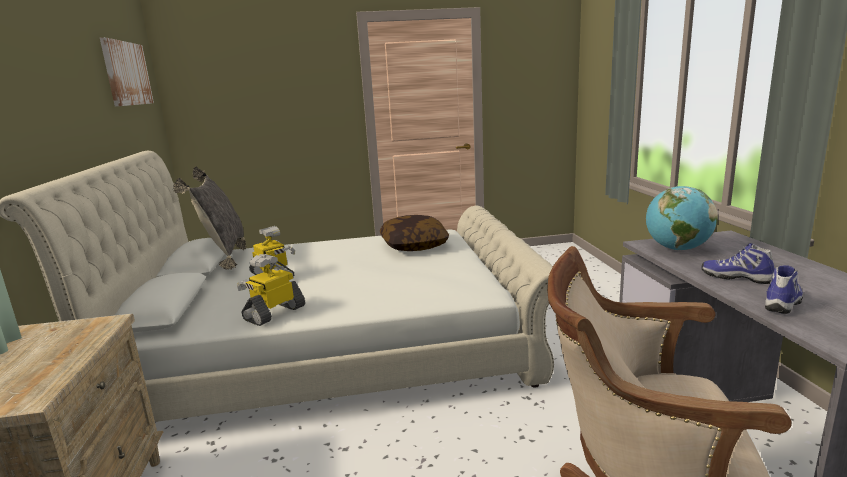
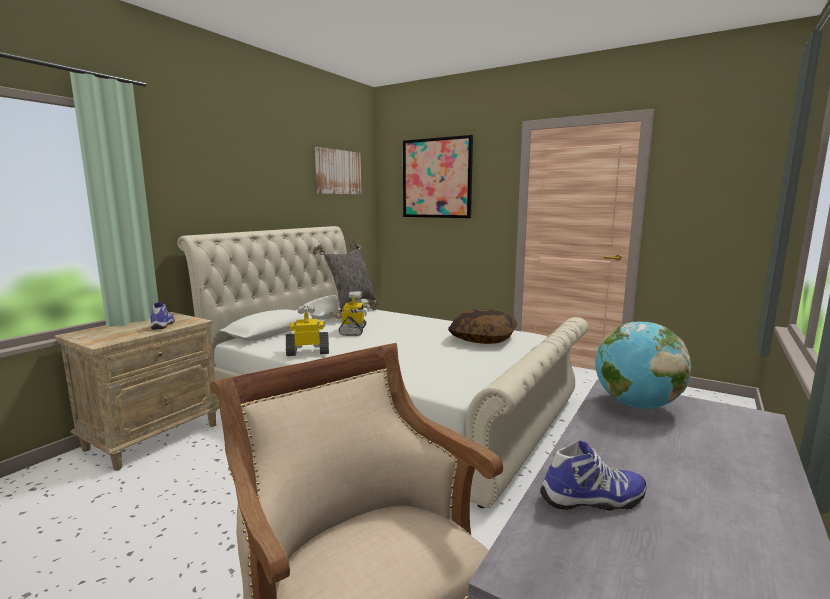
camera: 40 degrees right, 5 degrees down
(256, 77) = (437, 178): none -> picture
(737, 277) = (619, 455): shoe -> shoe (163, 325)

